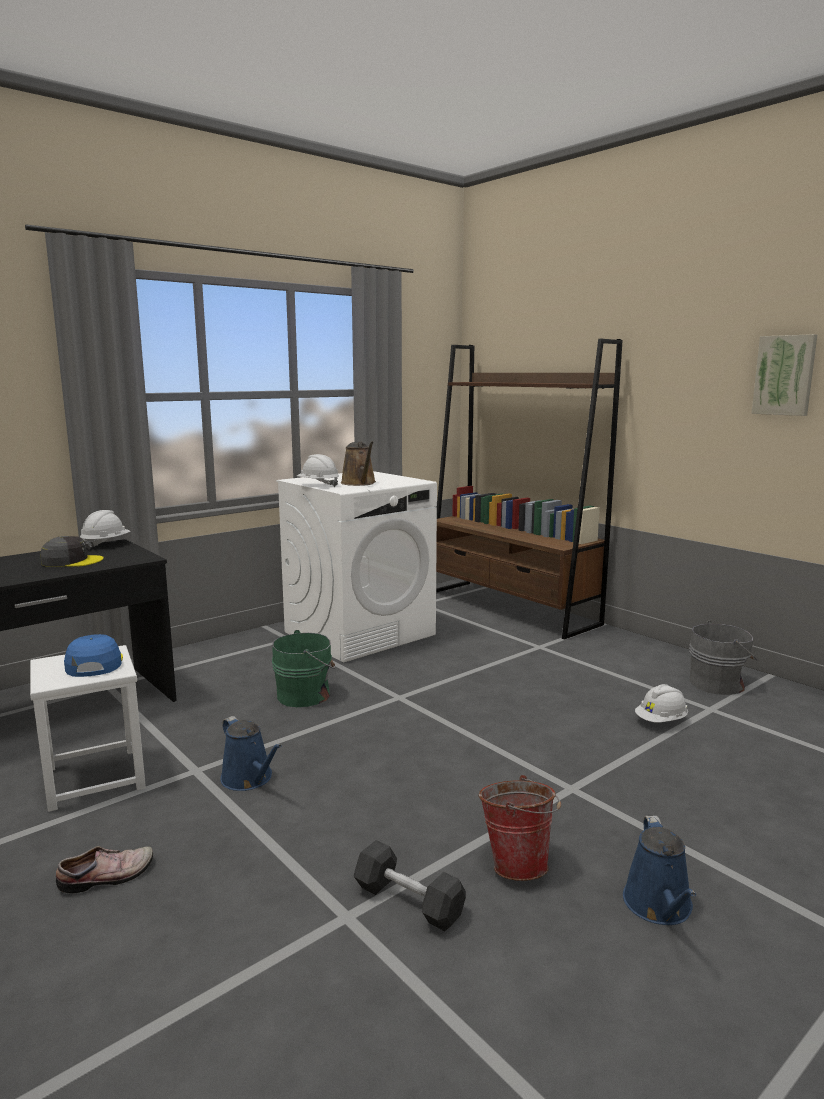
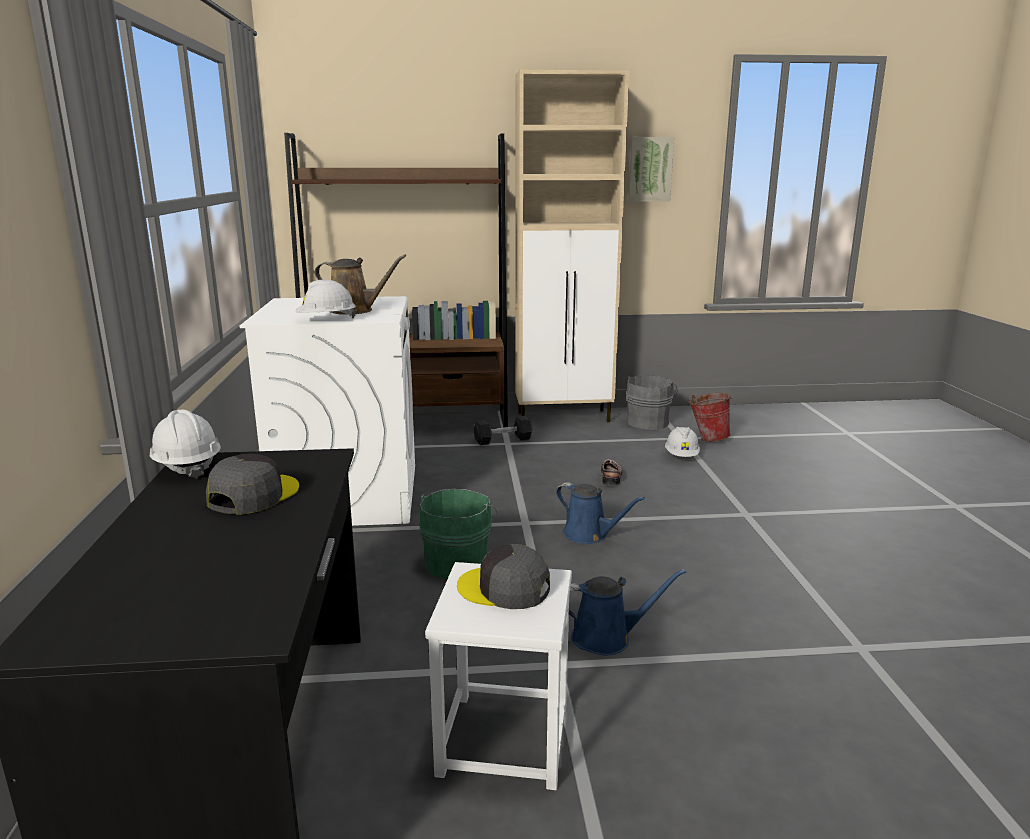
camera: 55 degrees left, 5 degrees up
(94, 664) = (504, 588): blue cap -> grey cap
(107, 877) = (734, 764): shoe -> shoe (612, 476)
(408, 901) = (853, 617): black dumbbell -> black dumbbell (503, 440)
(517, 863) = (828, 564): bucket -> bucket (707, 438)
(645, 648) = (564, 417): none -> beige cabinet
(659, 907) = (897, 540): blue watering can -> blue watering can (589, 534)

